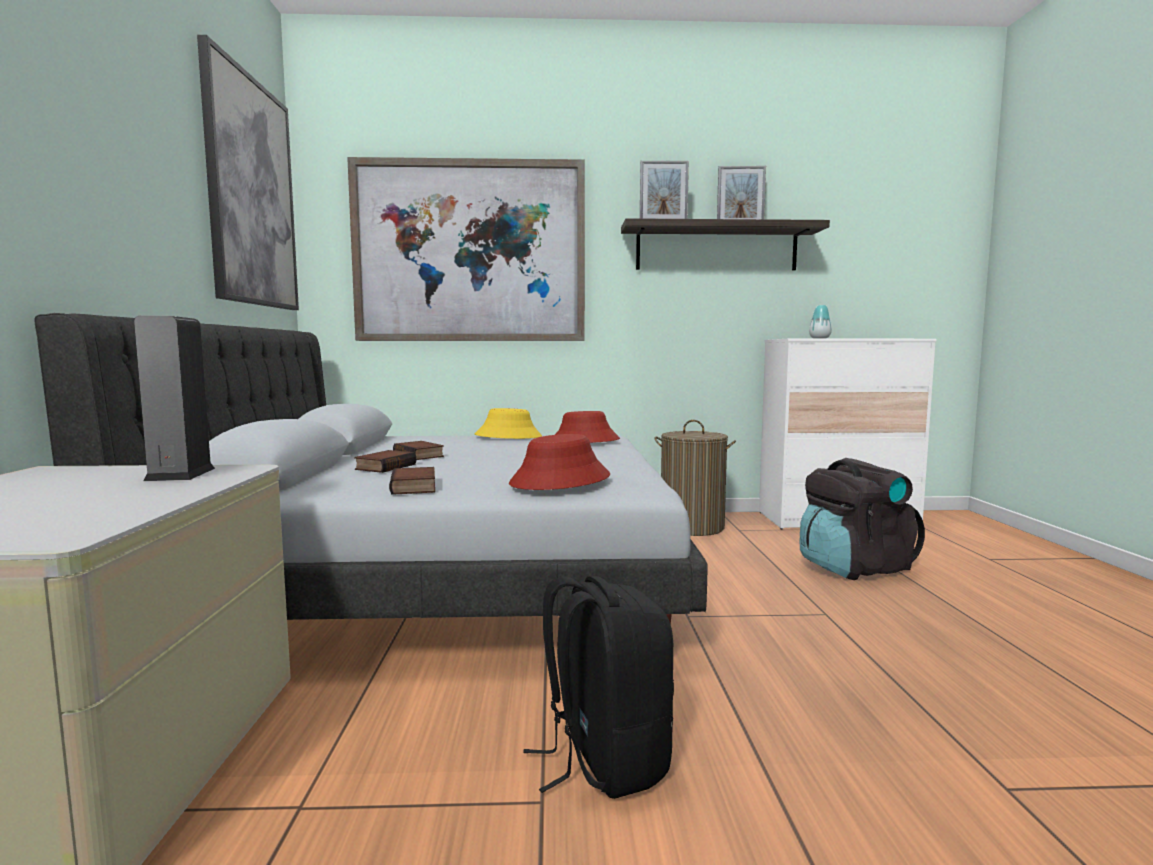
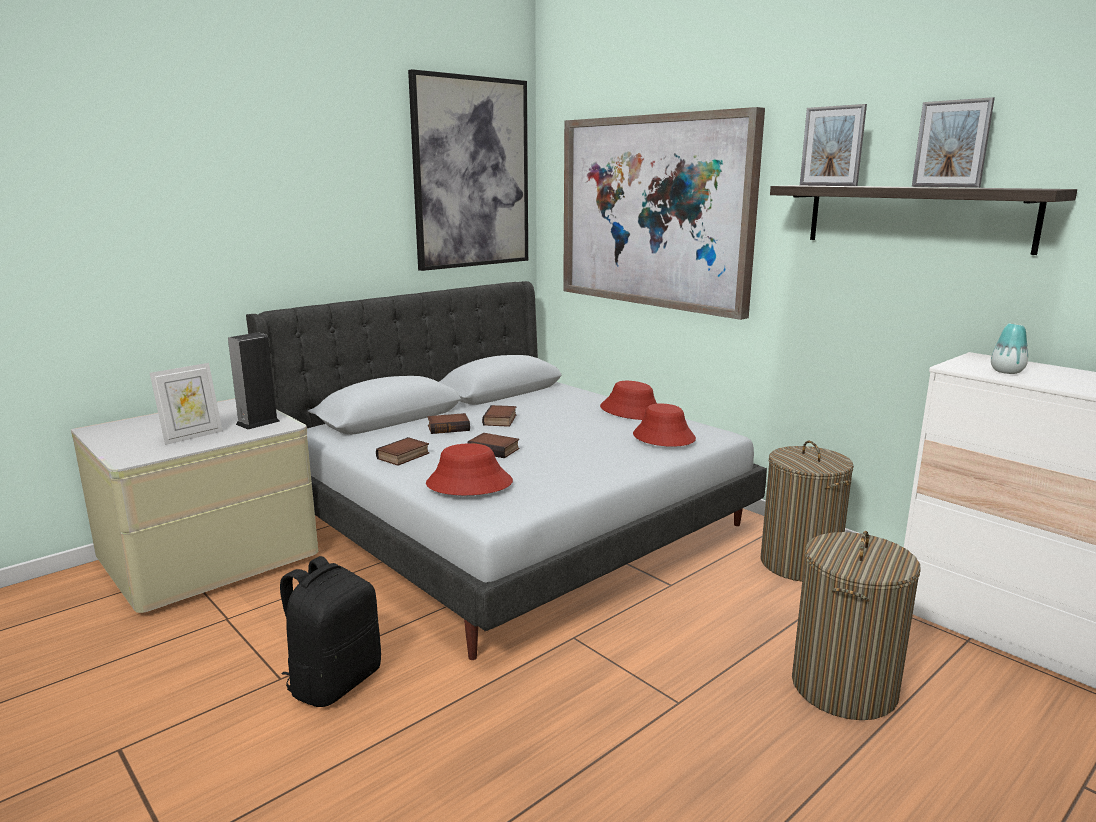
camera: 50 degrees right, 10 degrees up
(102, 500) = (192, 436): none -> picture frame
(495, 465) = (495, 450): none -> book
(508, 436) = (631, 411): yellow hat -> red hat
(853, 568) = (843, 688): black backpack -> laundry basket

